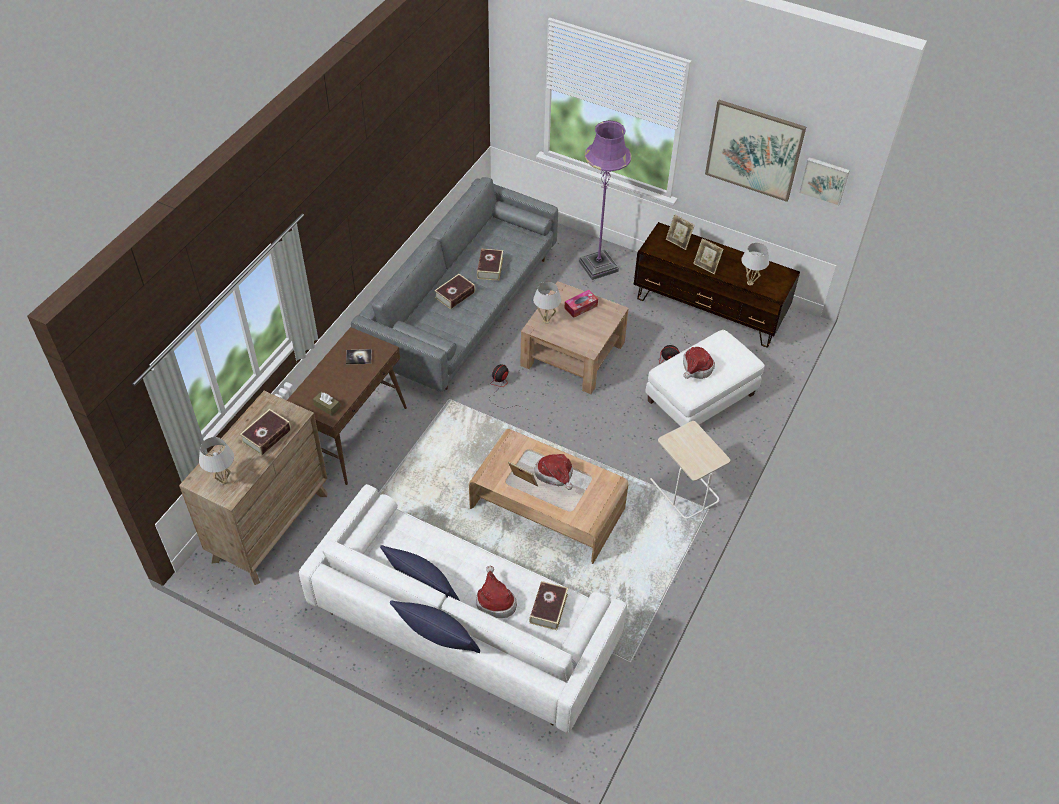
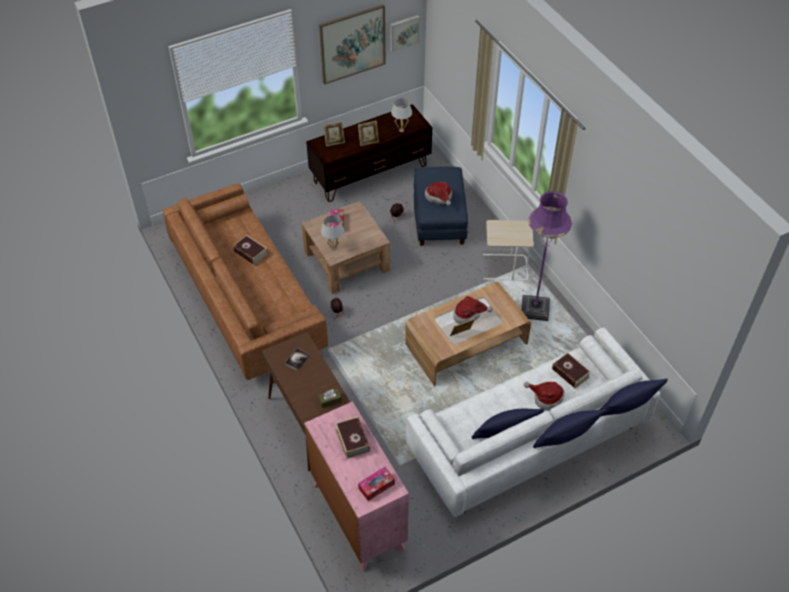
camera: 55 degrees left, 0 degrees up
(223, 481) = (376, 486): white table lamp -> tissue box
(270, 526) = (358, 516): brown dresser -> pink dresser
(455, 295) = (258, 285): book -> none
(462, 307) = (247, 298): grey sofa -> brown sofa
(524, 680) = (627, 407): none -> blue pillow
(598, 266) = (279, 204): purple floor lamp -> purple floor lamp (535, 309)
(700, 398) = (439, 219): white ottoman -> blue ottoman

